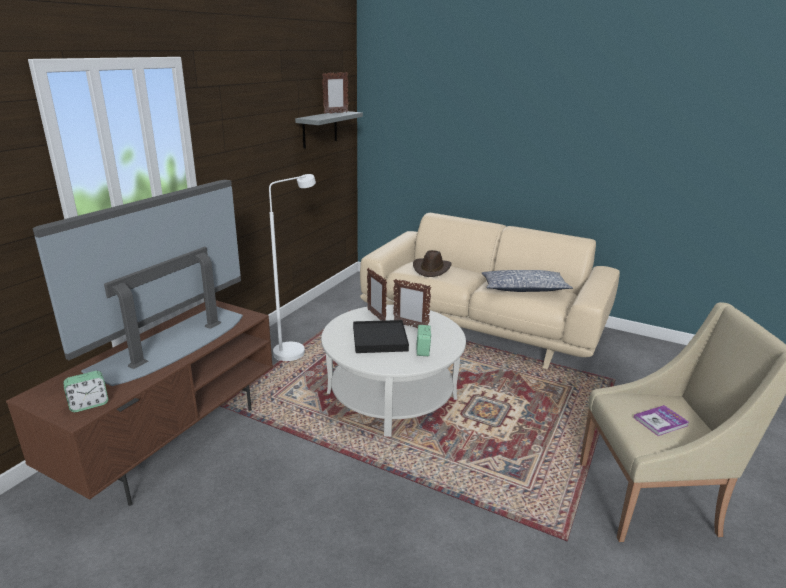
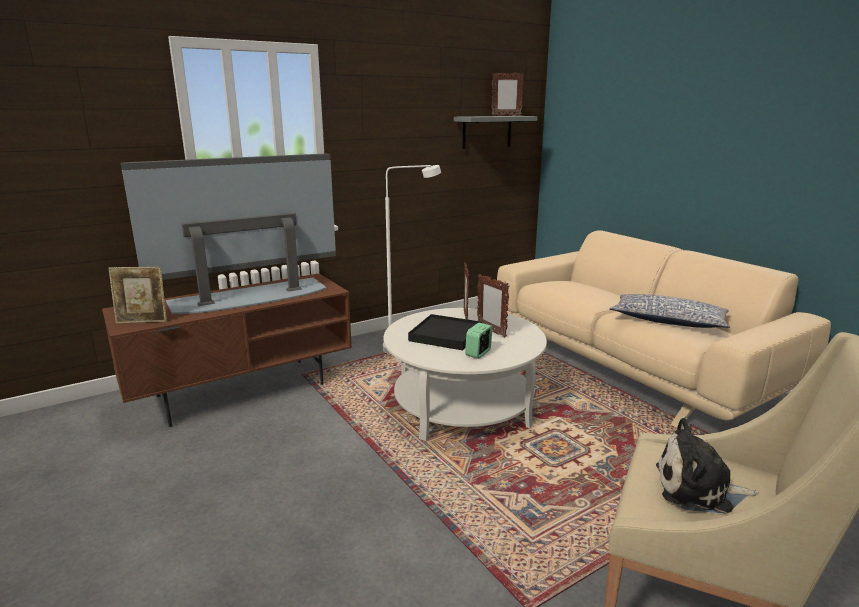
camera: 30 degrees right, 5 degrees down
(89, 404) = (143, 322): alarm clock -> picture frame
(431, 269) = (571, 287): brown hat -> none
(660, 421) = (698, 489): book -> plush toy

